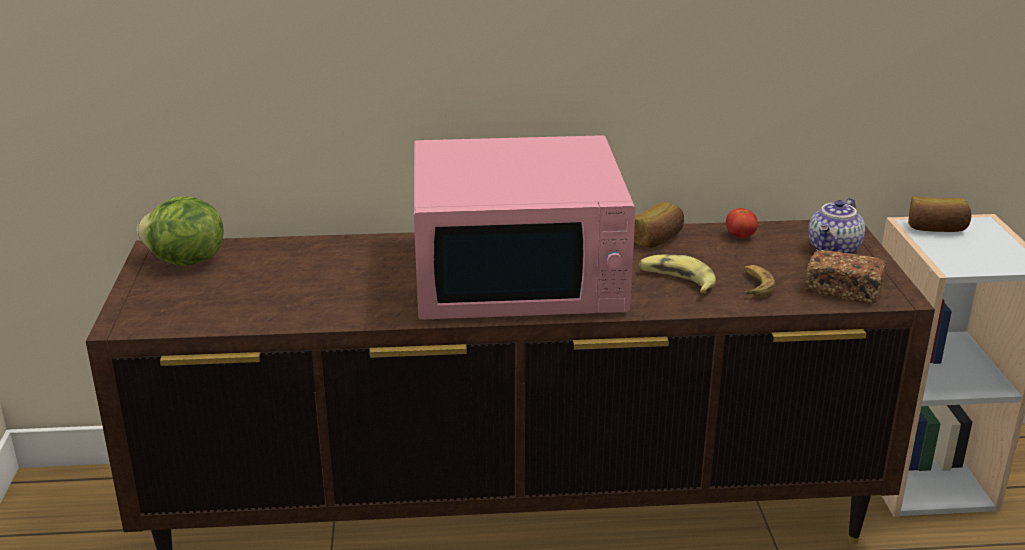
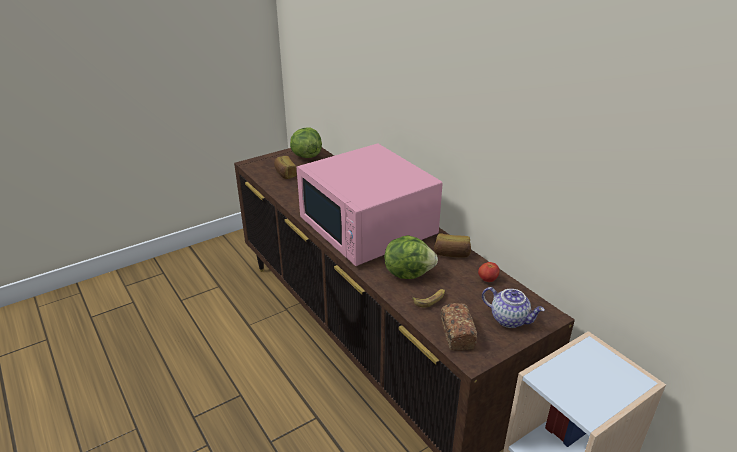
camera: 60 degrees right, 5 degrees up
(676, 281) = (408, 273): banana -> lettuce
(834, 250) = (510, 319): teapot -> teapot turned 150 degrees counterclockwise
(936, 228) = (597, 357): bread -> bread (284, 174)

